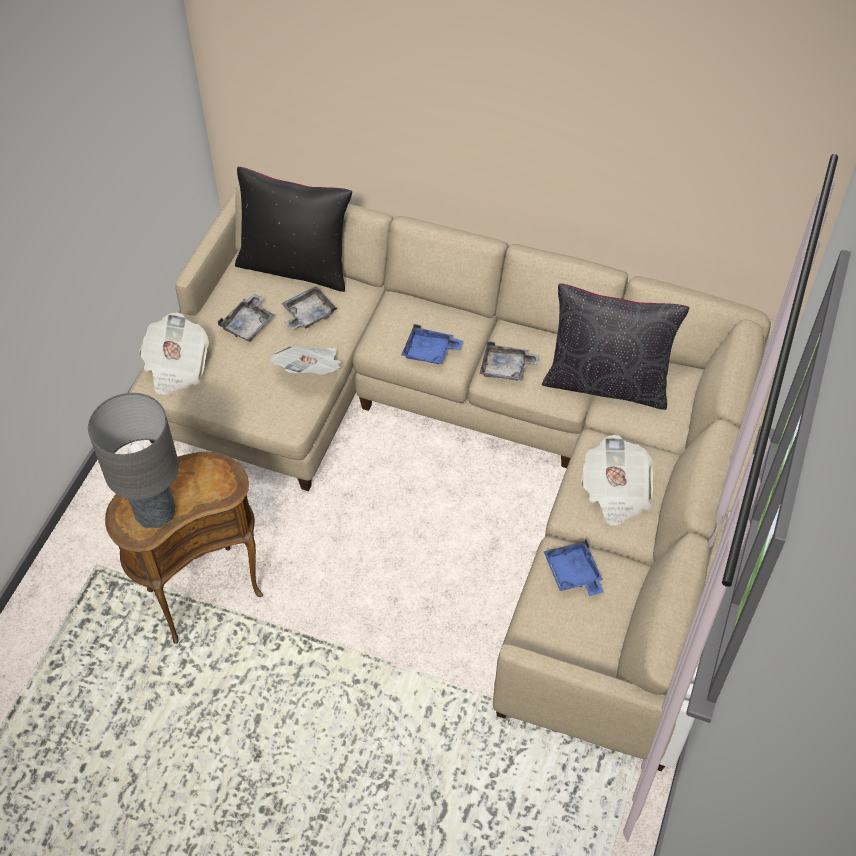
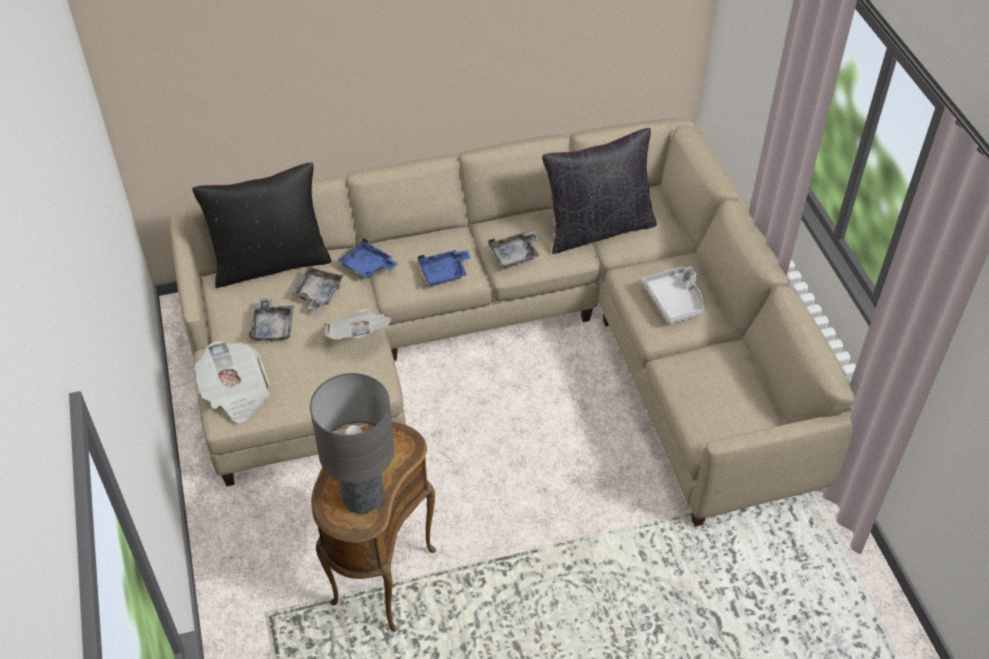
camera: 35 degrees left, 5 degrees down
(573, 574) = (696, 373): blue tray -> blue tray (367, 266)
(615, 493) = (675, 301): newspaper -> grey tray

